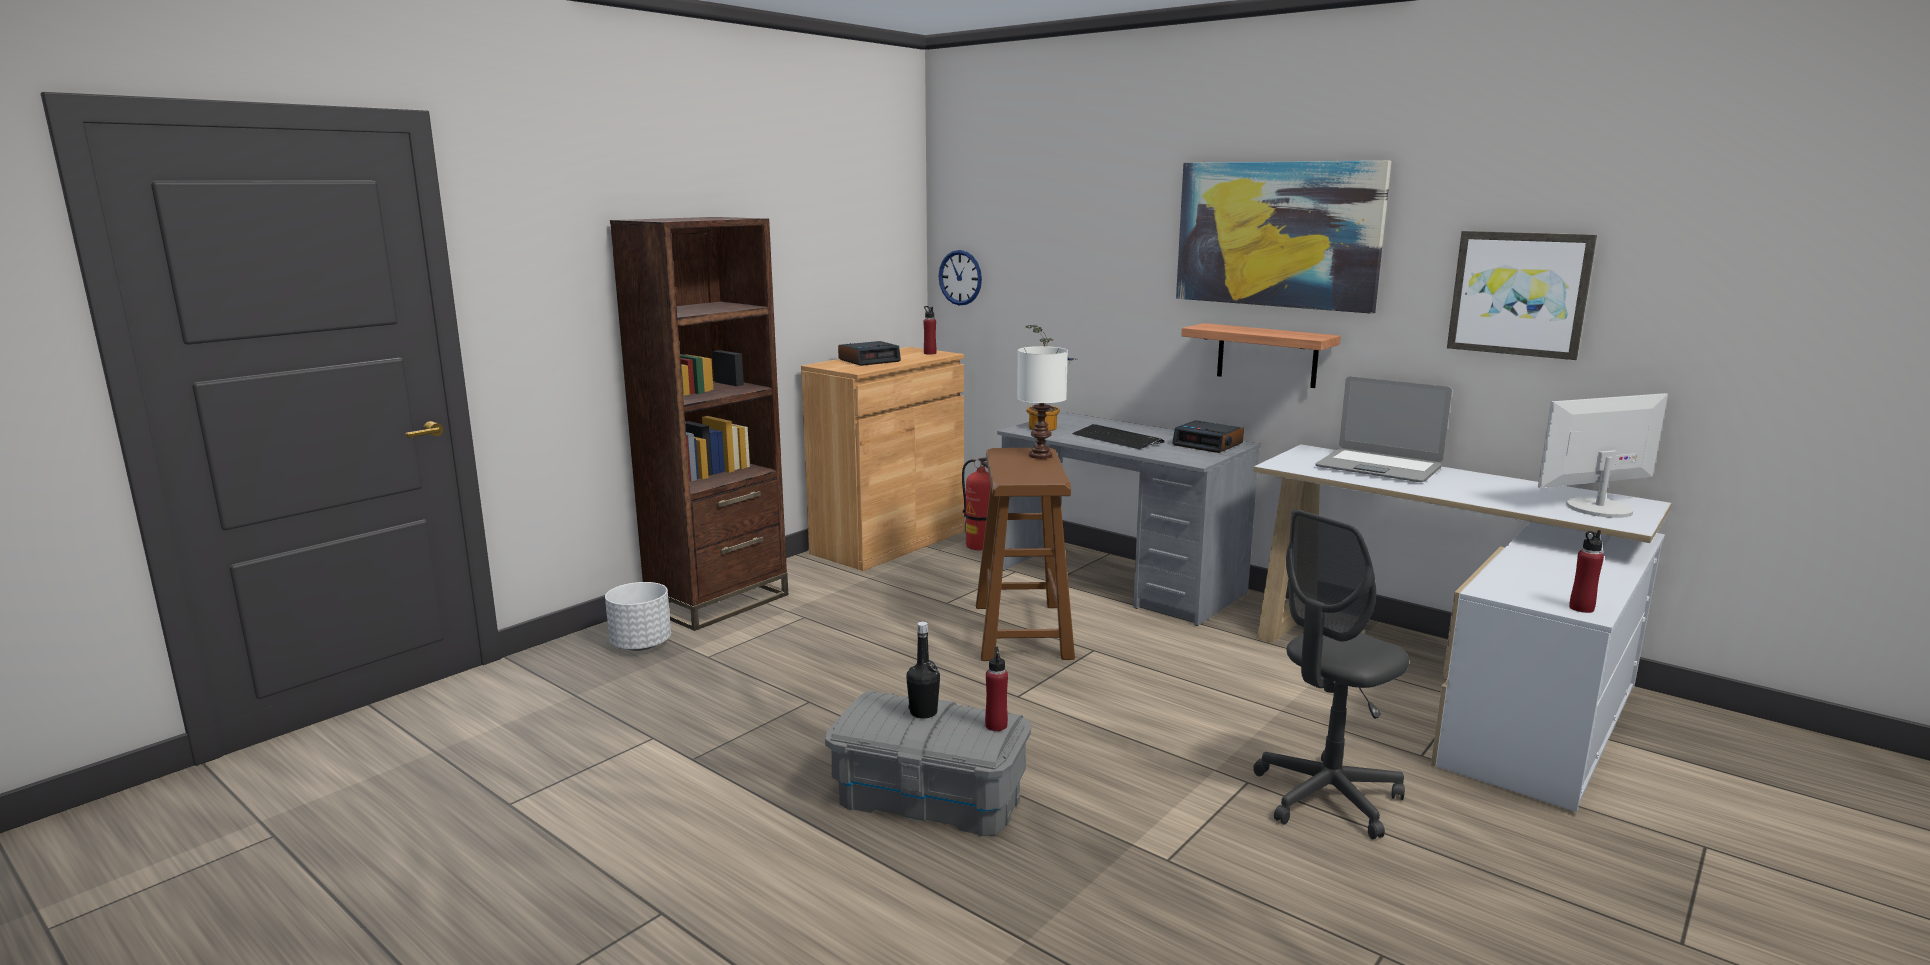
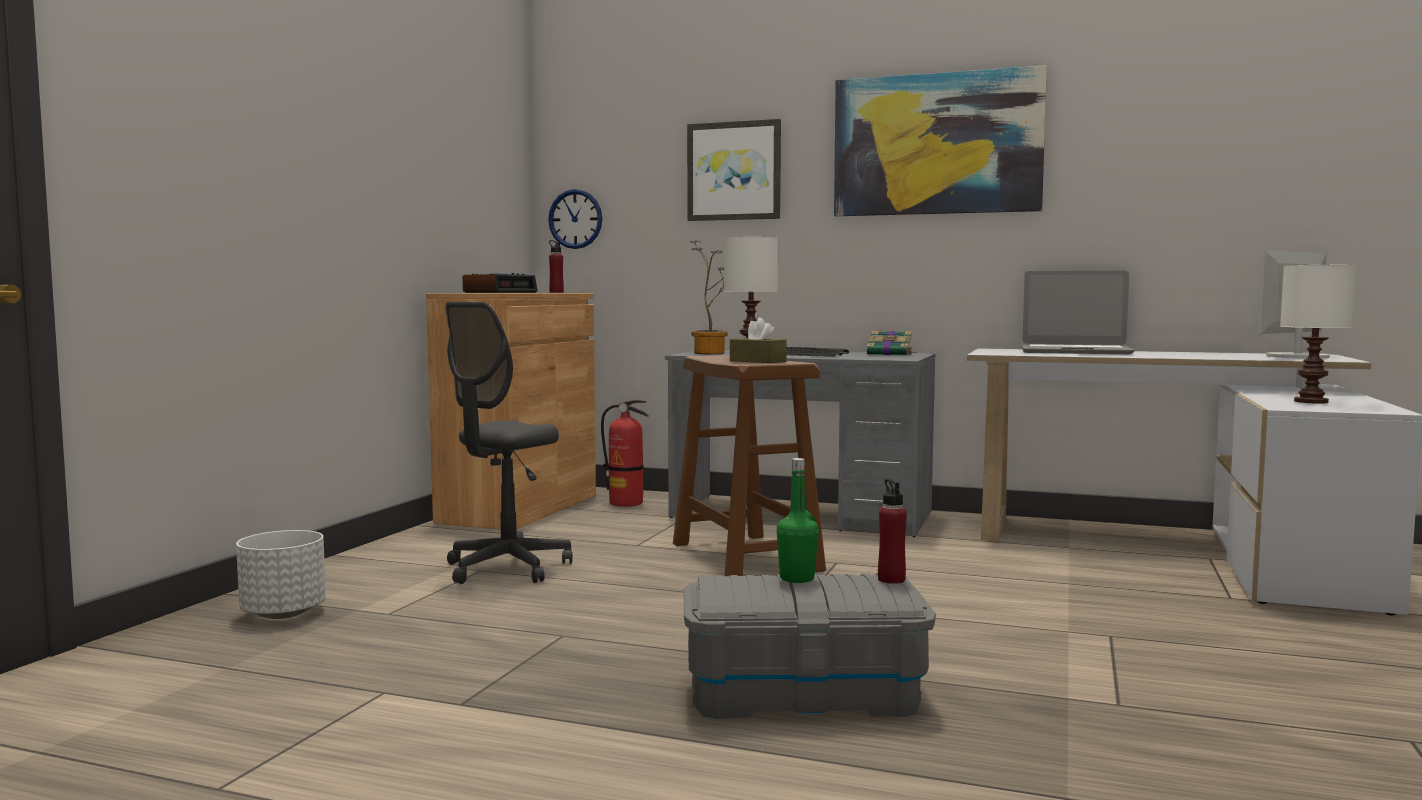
camera: 20 degrees left, 10 degrees down
(718, 602) = (355, 569): brown bookcase -> none
(923, 712) = (797, 578): black bottle -> green bottle
(1024, 473) = (757, 361): none -> brown tissue box
(1208, 444) = (890, 354): alarm clock -> book
(1267, 355) = (933, 264): shelf -> none
(1327, 798) = (1196, 636): grey office chair -> grey office chair (507, 568)
(1519, 293) = (1178, 180): picture -> picture (734, 171)
(1541, 579) = (1309, 402): none -> white table lamp
(1581, 608) = (1377, 409): red bottle -> none

